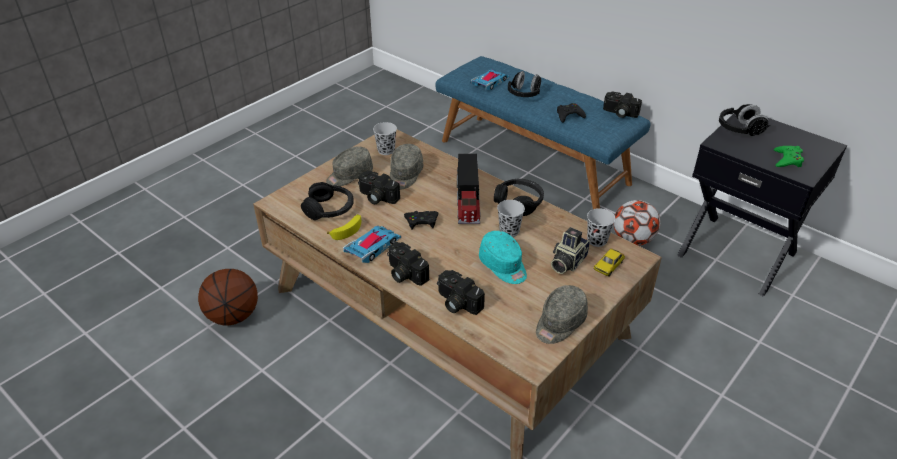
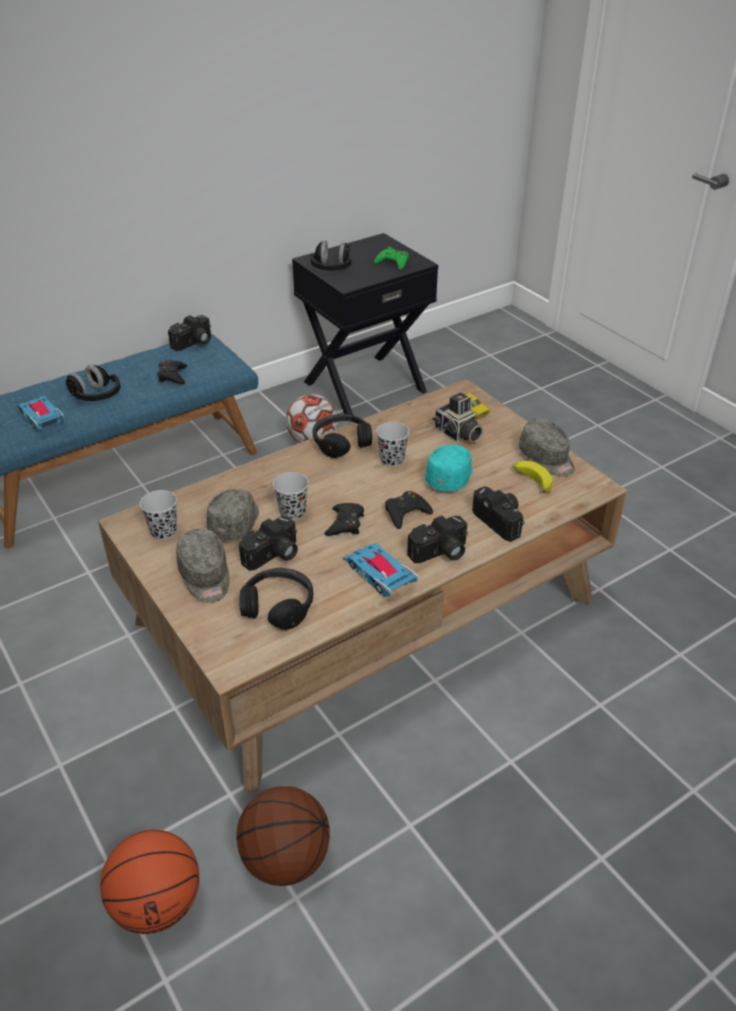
camera: 75 degrees left, 0 degrees up
(204, 272) = (157, 903): none -> basketball
(347, 229) = (333, 593): banana -> banana (531, 481)
(405, 175) = (235, 522): grey cap -> grey cap turned 105 degrees counterclockwise
(445, 249) = (406, 513): none -> black game controller
(456, 303) = (501, 520): camera -> camera turned 90 degrees counterclockwise
(468, 200) = (319, 479): toy truck -> none
(503, 266) = (450, 476): turquoise cap -> turquoise cap turned 45 degrees counterclockwise
(597, 240) = (430, 408): black cup -> black cup (292, 513)

